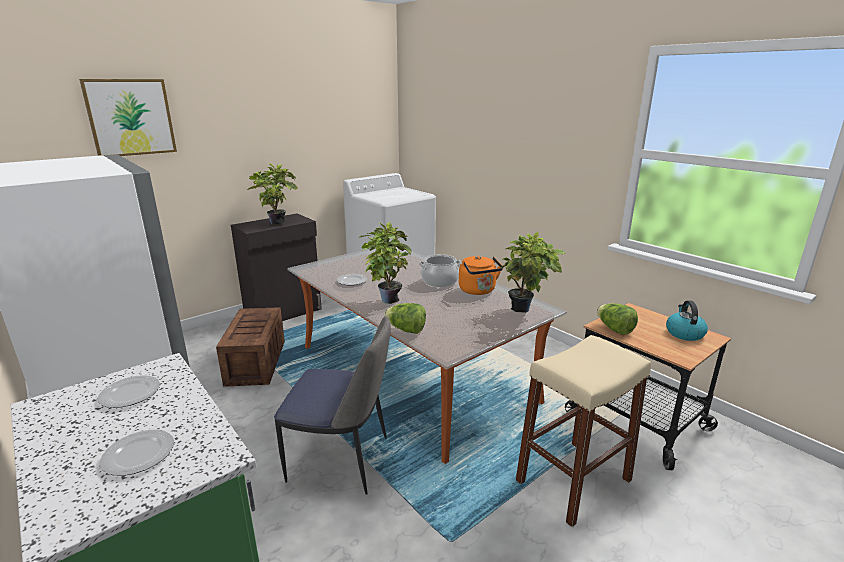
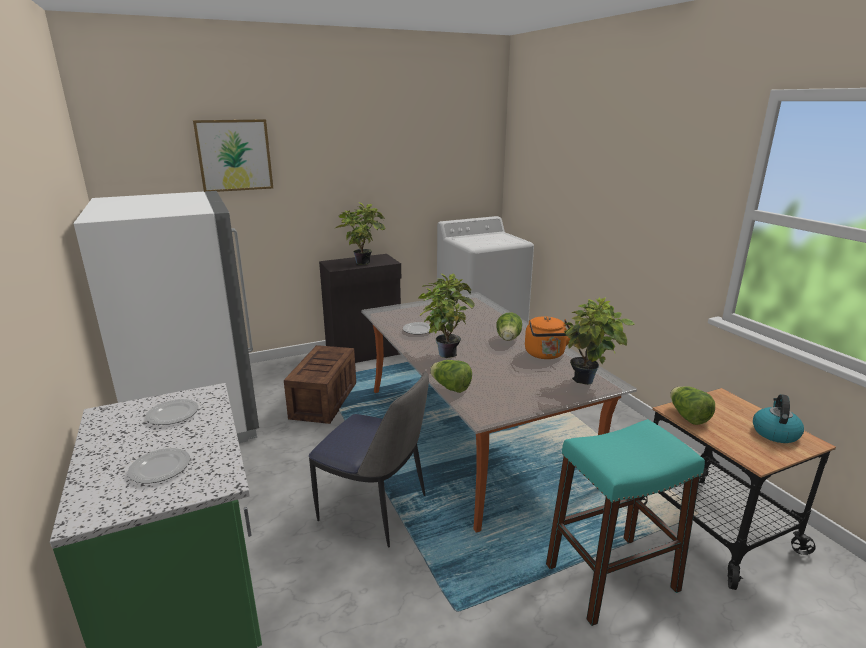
camera: 15 degrees right, 0 degrees up
(439, 281) = (508, 339): cooking pot -> lettuce
(573, 480) = (611, 577): beige stool -> turquoise stool

